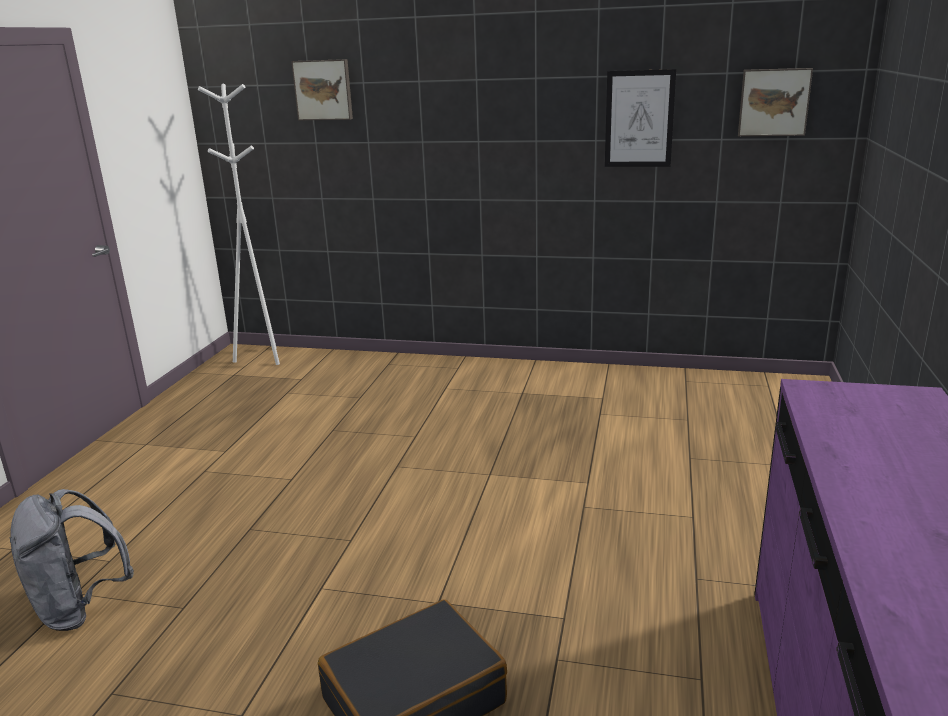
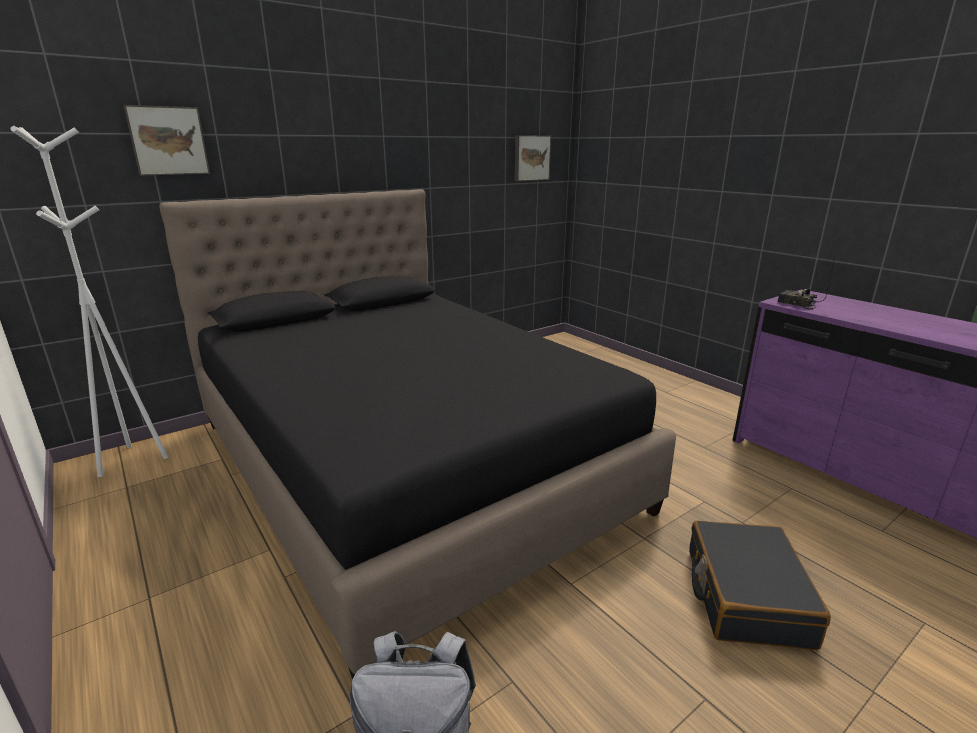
camera: 50 degrees left, 0 degrees up
(393, 438) = (405, 463): none -> black bed
(639, 119) = (458, 170): picture -> none
(824, 399) = (796, 304): none -> radio

